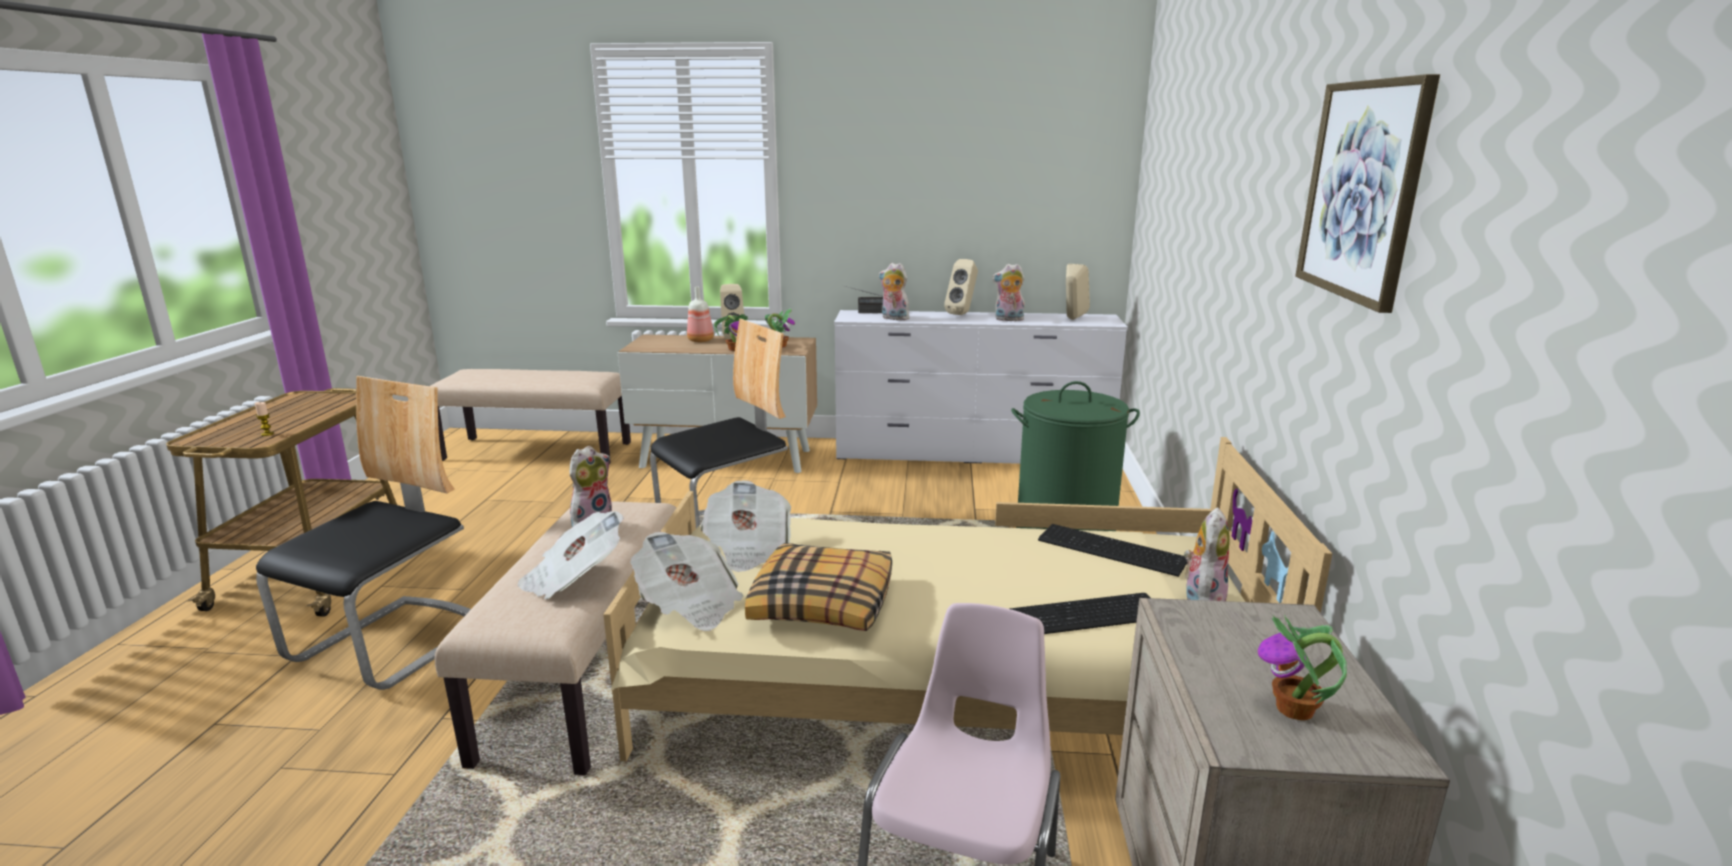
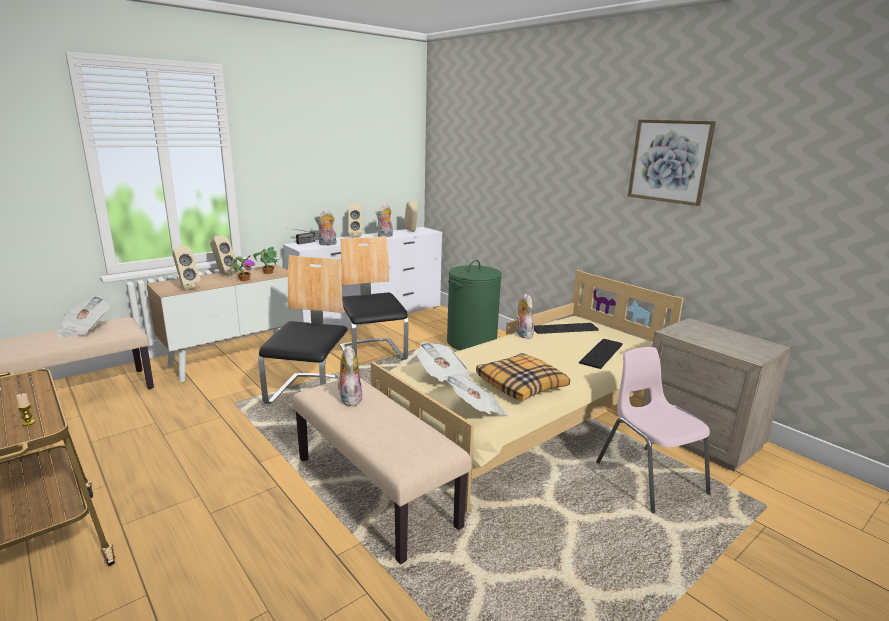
camera: 45 degrees left, 0 degrees up
(393, 643) = (214, 545): chair -> chair (373, 353)
(573, 579) = (403, 423): newspaper -> newspaper (84, 329)
(662, 346) = (187, 287): none -> beige speaker
(701, 340) = (204, 279): bottle -> none
(1201, 599) = (616, 335): plush toy -> plush toy (522, 334)
(1295, 710) = (744, 345): potted plant -> none

